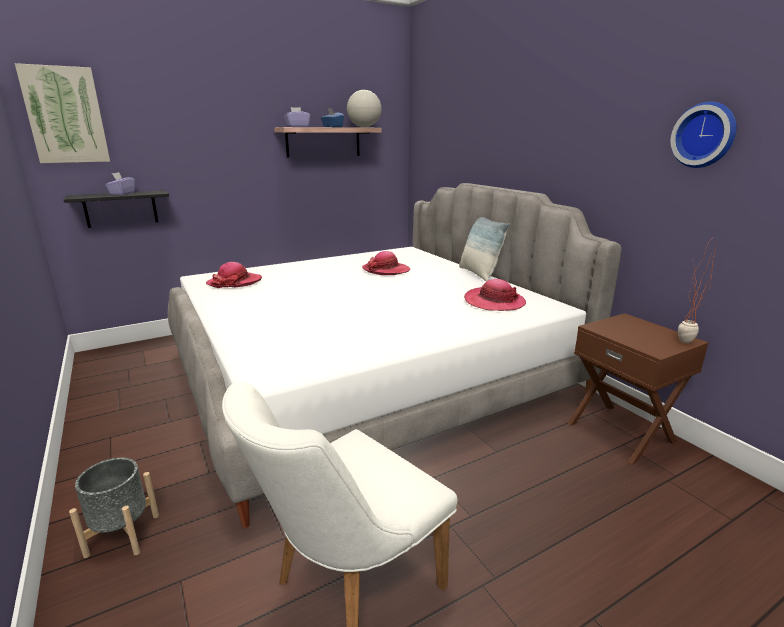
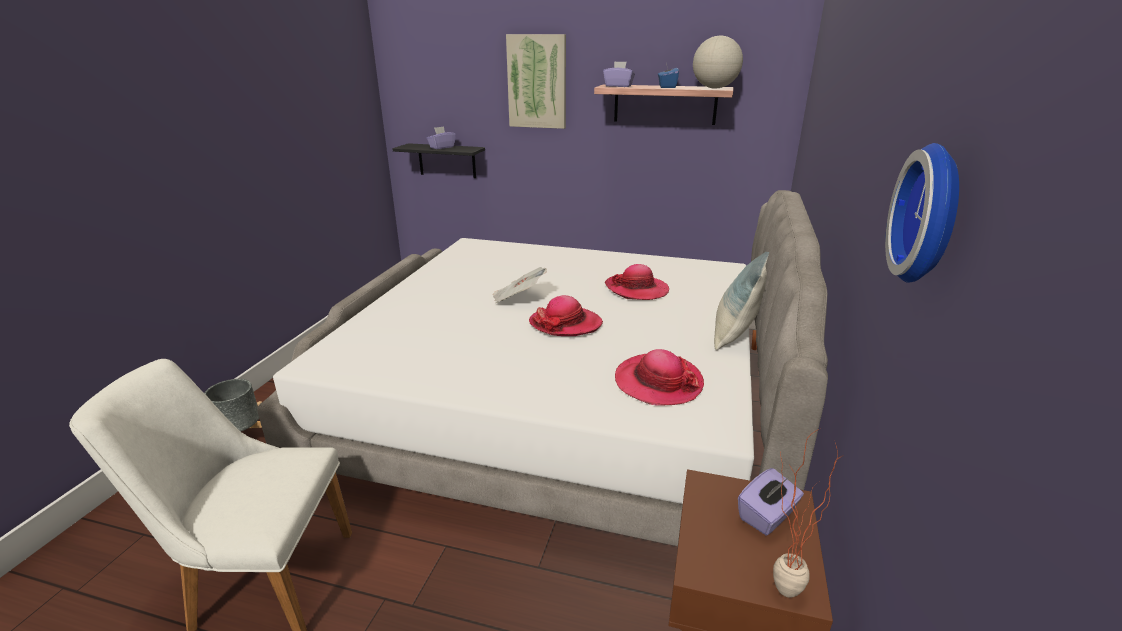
camera: 45 degrees right, 5 degrees up
(65, 115) = (412, 70): picture -> picture (537, 82)
(234, 282) = (481, 258): hat -> hat (565, 324)
(325, 294) = (518, 298): none -> newspaper
(633, 326) = (767, 516): none -> purple tissue box

